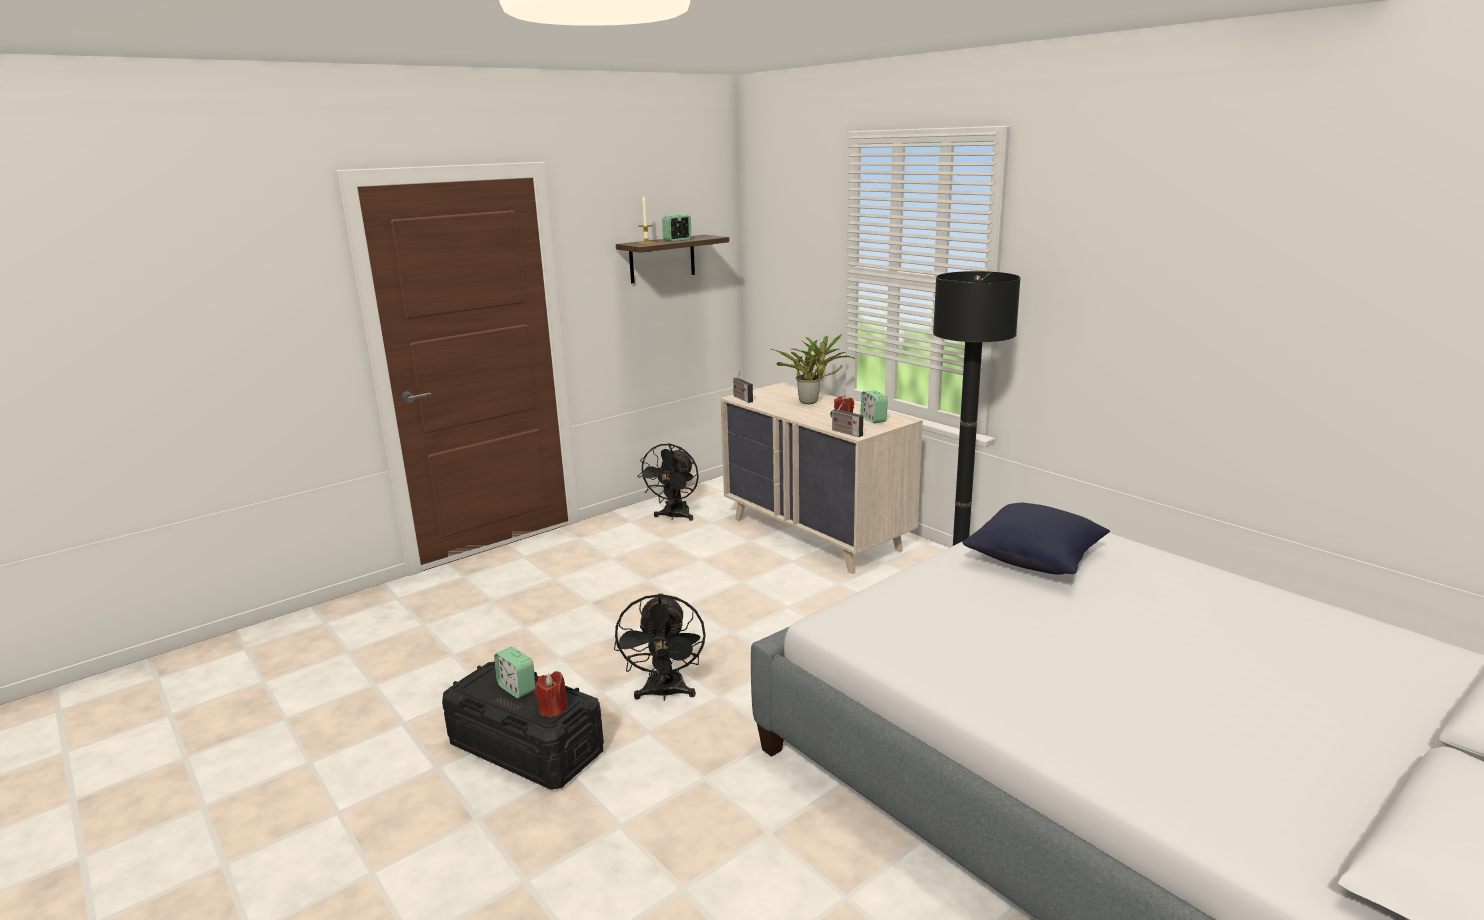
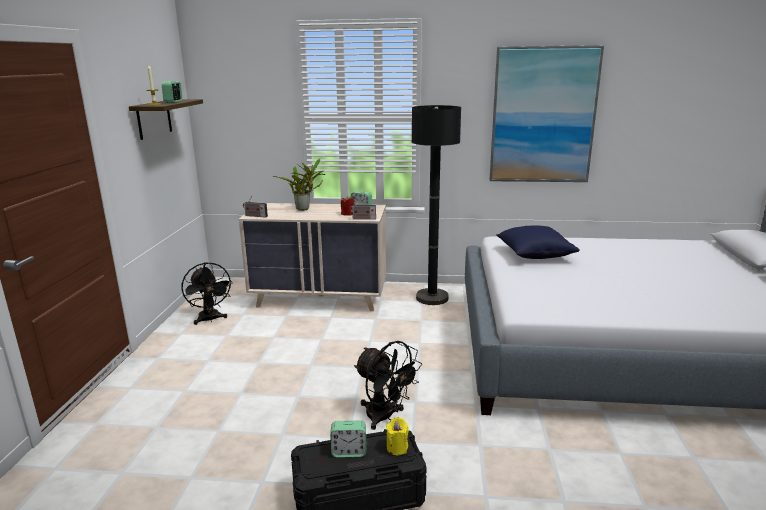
camera: 45 degrees left, 0 degrees up
(553, 709) = (397, 448): red candle -> yellow candle
(1201, 311) = (543, 116): none -> picture

